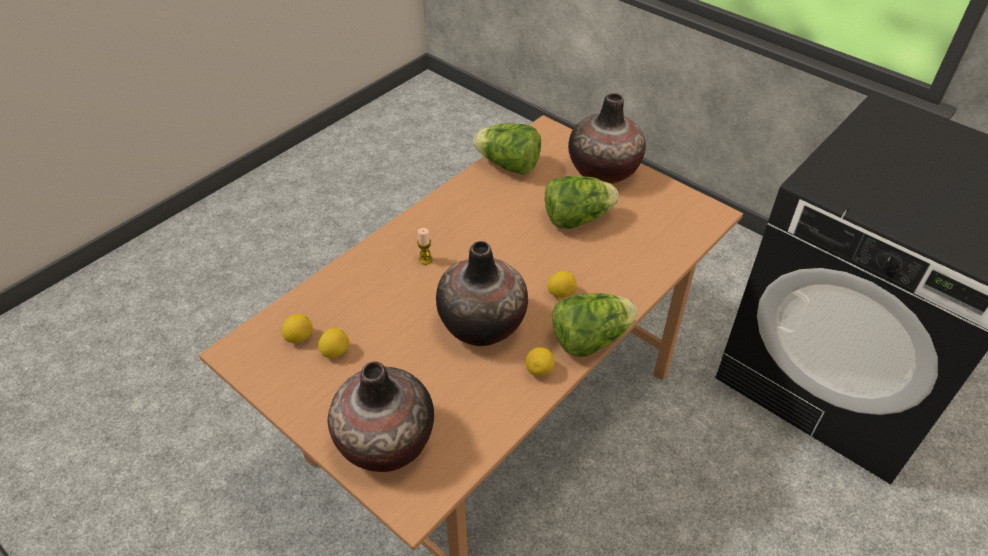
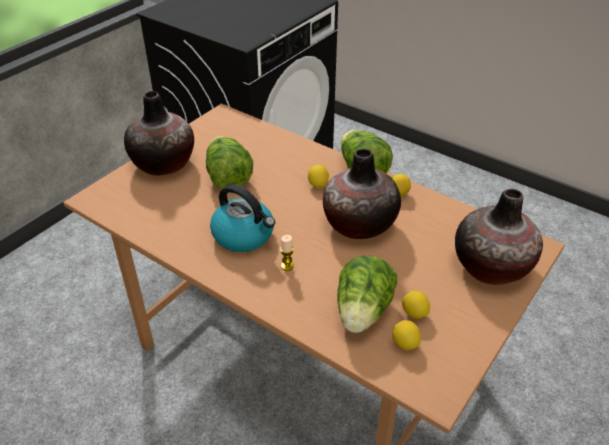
camera: 95 degrees left, 5 degrees down
(476, 230) = (244, 235): none -> kettle
(508, 165) = (147, 220): lettuce -> lettuce (363, 312)

